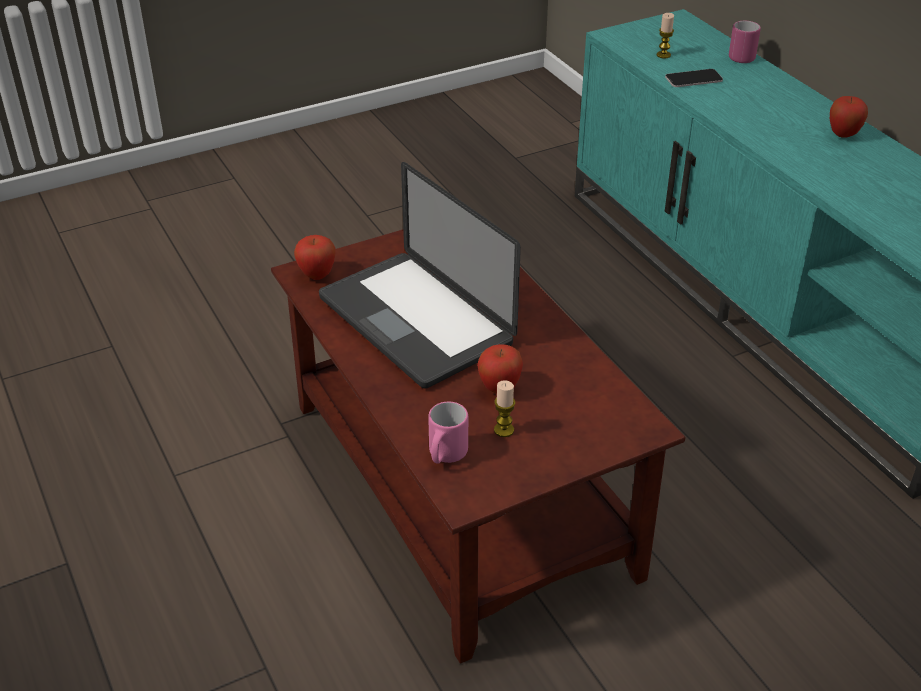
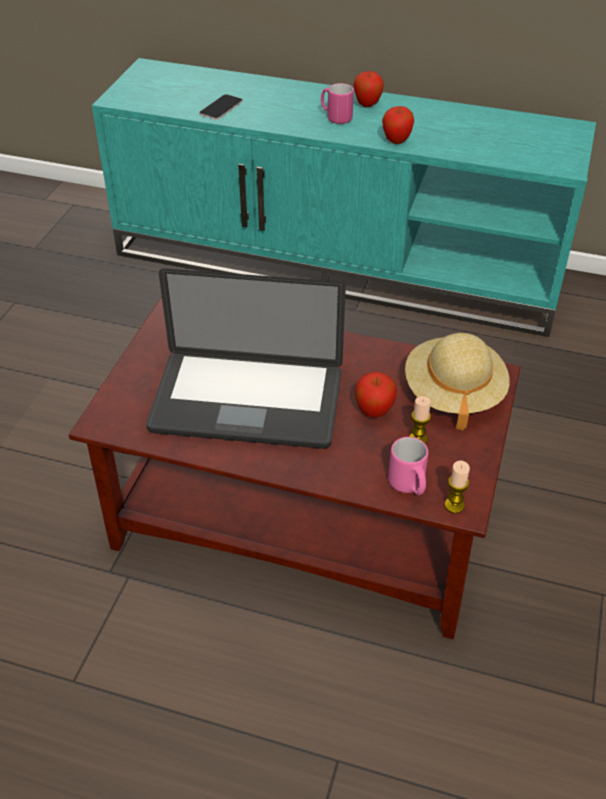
camera: 45 degrees left, 5 degrees up
(317, 275) = (119, 416): apple -> apple (396, 141)
(588, 417) = (453, 393): none -> beige hat
(663, 55) = (174, 99): candle -> candle (454, 505)
(739, 56) = (227, 77): pink mug -> pink mug (335, 118)

